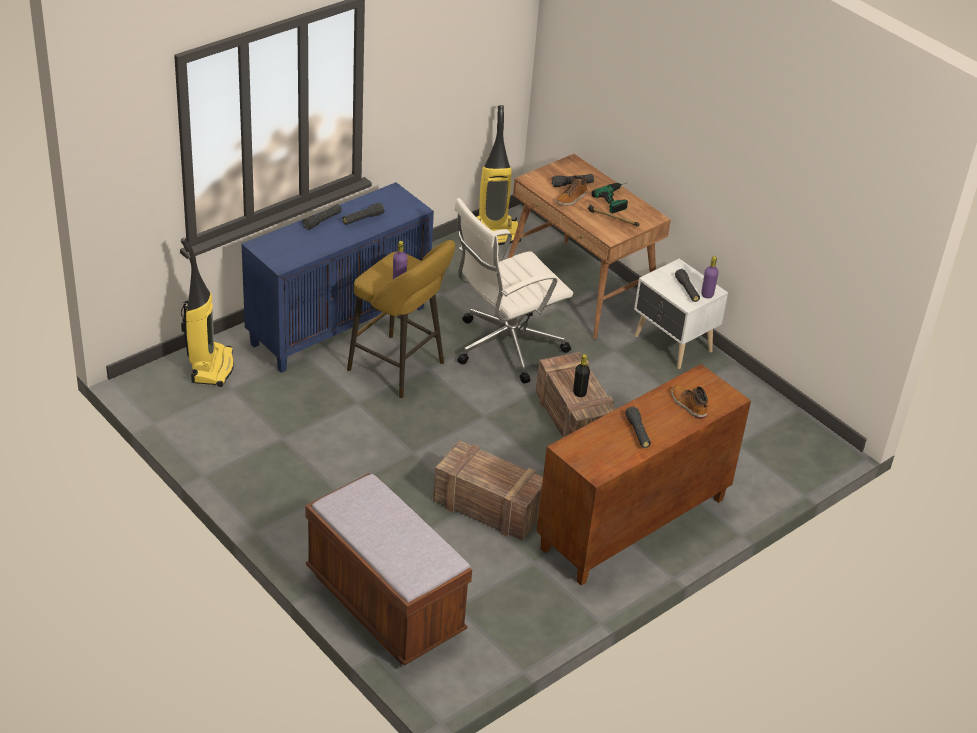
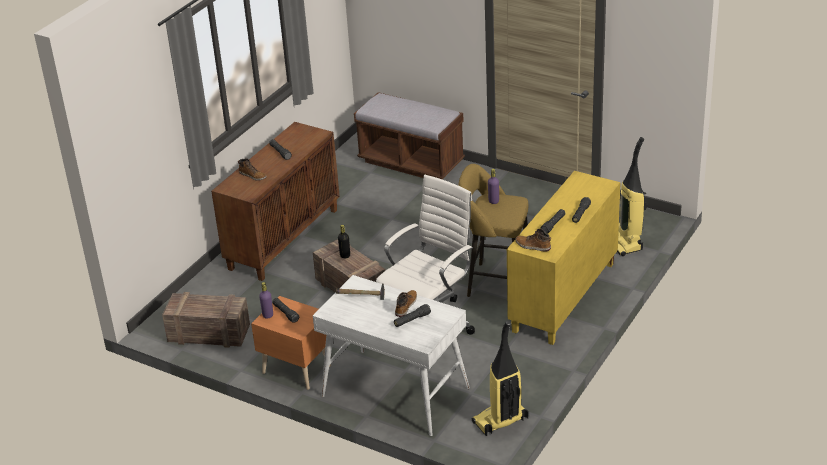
camera: 165 degrees right, 5 degrees down
(339, 325) = (564, 298): blue cabinet -> yellow cabinet
(404, 204) = (533, 246): none -> boot
(487, 507) = (381, 221): crate -> crate (210, 333)
(580, 289) = (394, 392): brown desk -> white desk
(617, 198) = (366, 319): power drill -> none
(672, 345) = (296, 368): white nightstand -> orange nightstand

